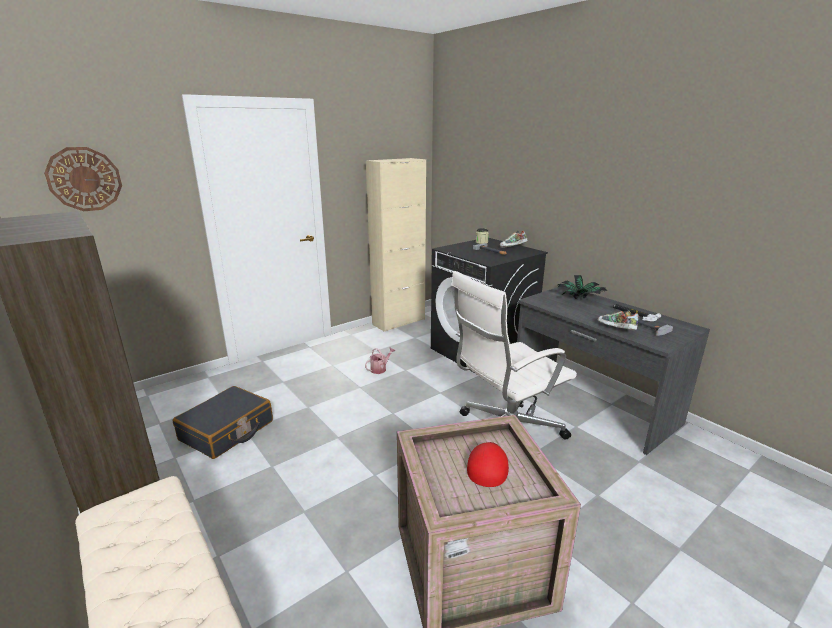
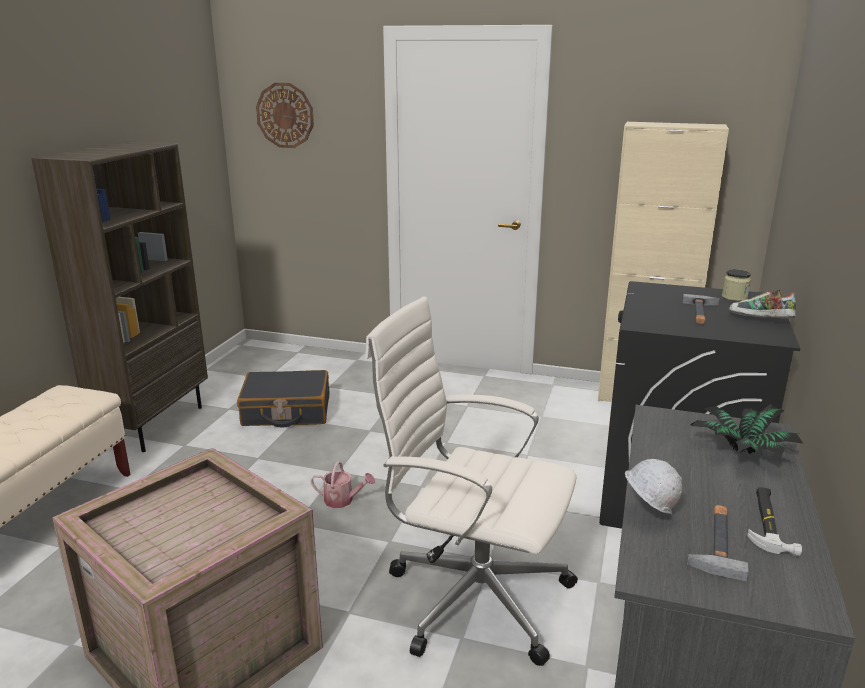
camera: 55 degrees right, 0 degrees up
(380, 369) = (503, 437): watering can -> watering can (343, 500)
(488, 465) = (195, 524): red cap -> none
(615, 329) = (647, 514): shoe -> white hard hat

